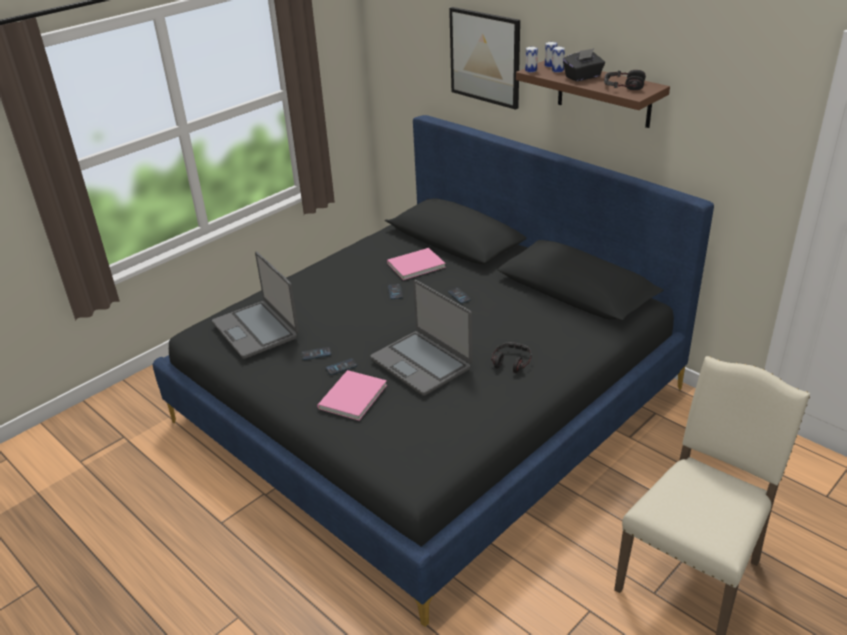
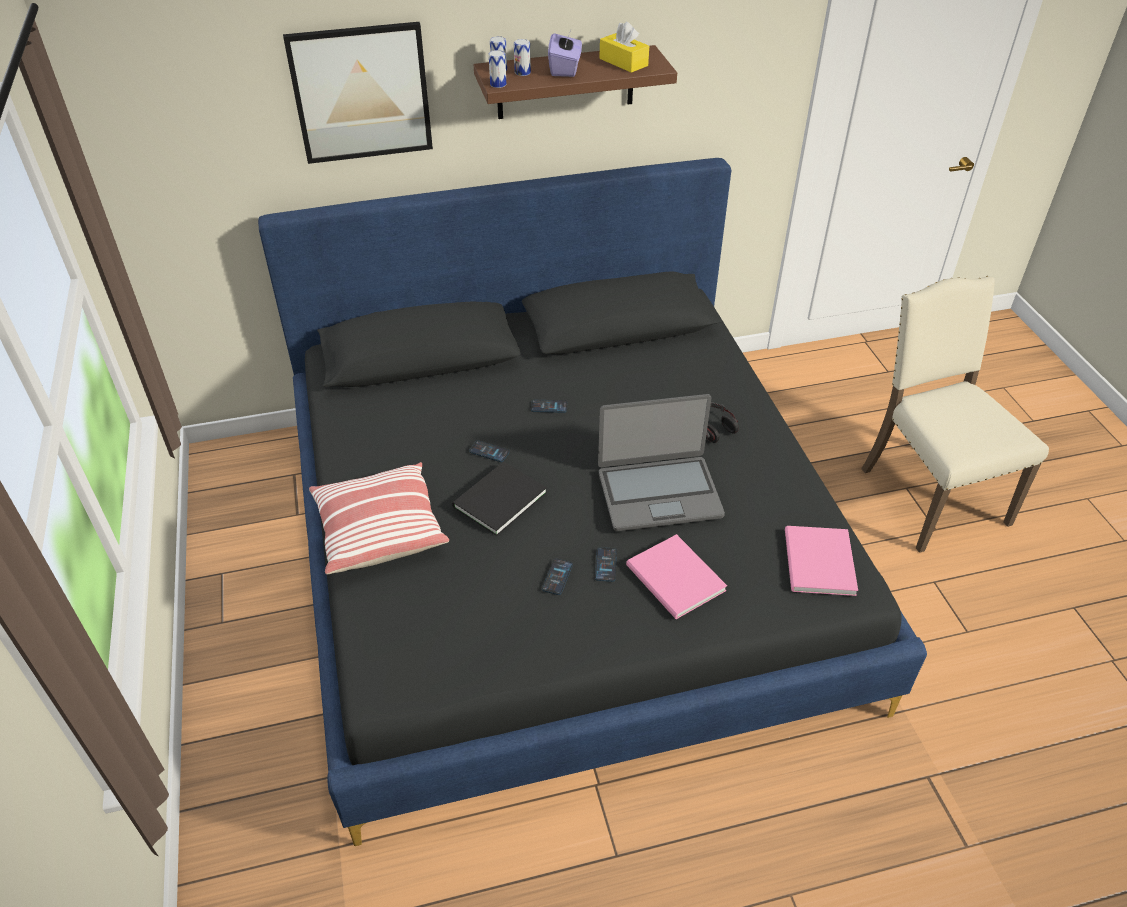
camera: 60 degrees left, 10 degrees up
(256, 330) = (451, 615): laptop -> none
(302, 286) = (379, 530): none -> pillow
(356, 309) = (496, 500): none -> black book
(414, 265) = (442, 411): pink book -> pink book (817, 564)
(583, 77) = (565, 69): black tissue box -> purple tissue box
(623, 86) = (623, 62): headphones -> yellow tissue box

